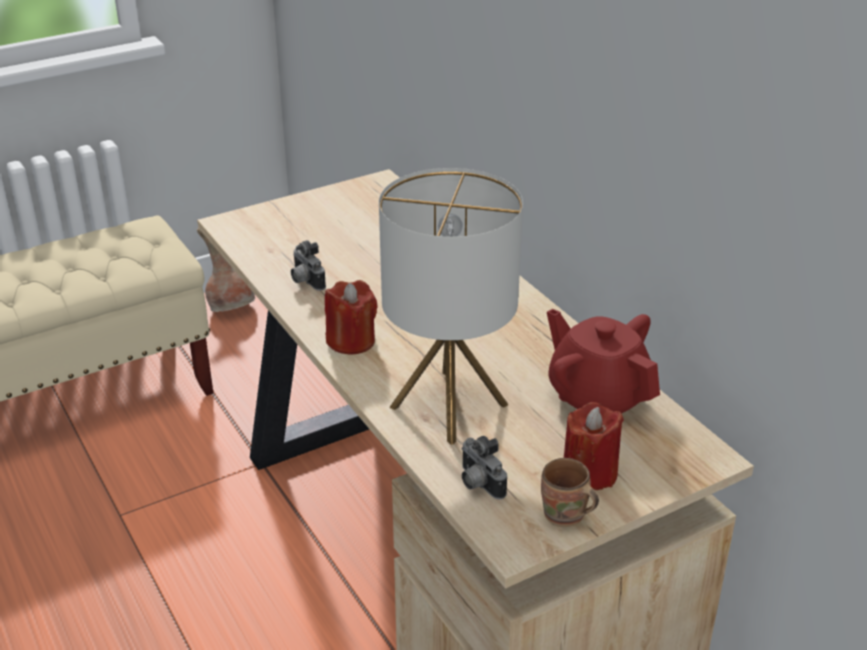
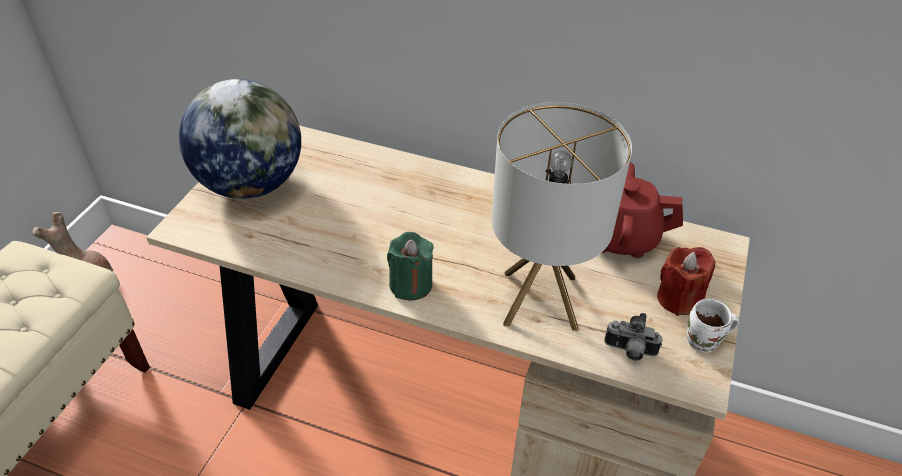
camera: 40 degrees left, 10 degrees up
(305, 281) = (313, 250): camera -> none
(316, 215) = (251, 184): none -> globe
(351, 341) = (411, 284): red candle -> green candle
(564, 517) = (704, 342): brown mug -> white mug

